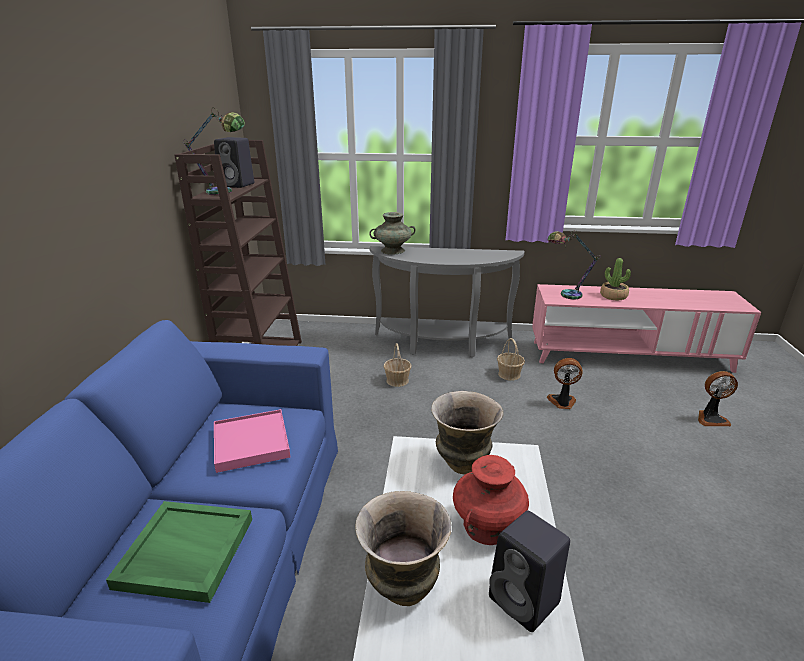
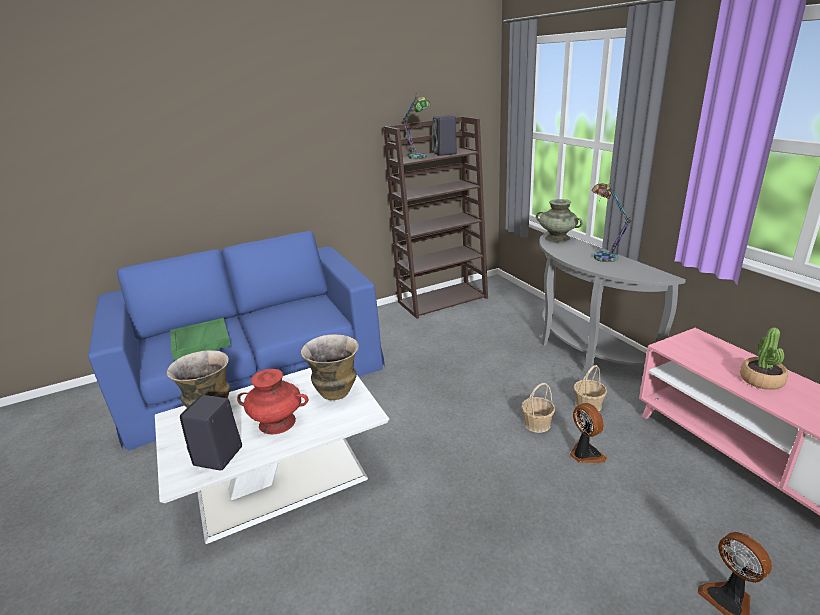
camera: 60 degrees right, 0 degrees up
(251, 443) = (291, 318): pink tray -> none
(397, 380) = (494, 355): basket -> basket (536, 424)
(564, 294) = (699, 349): table lamp -> table lamp (603, 255)

